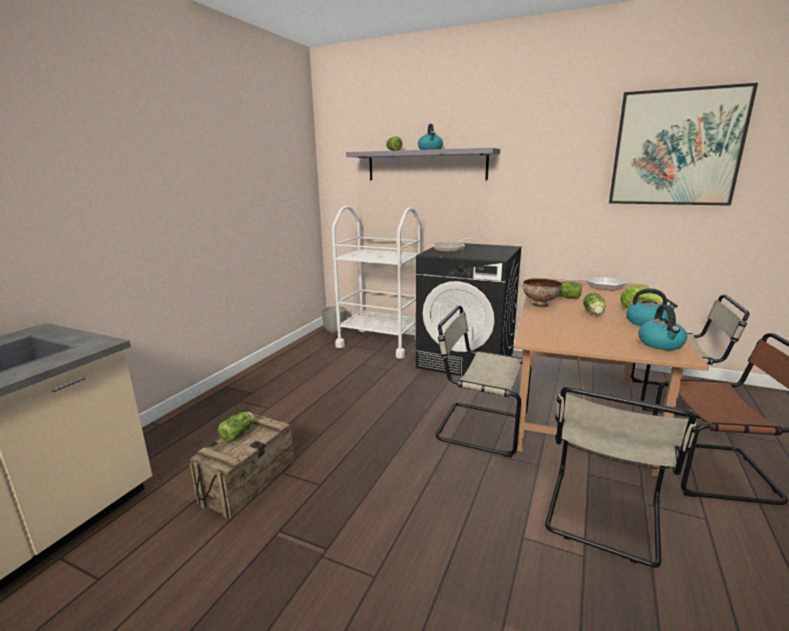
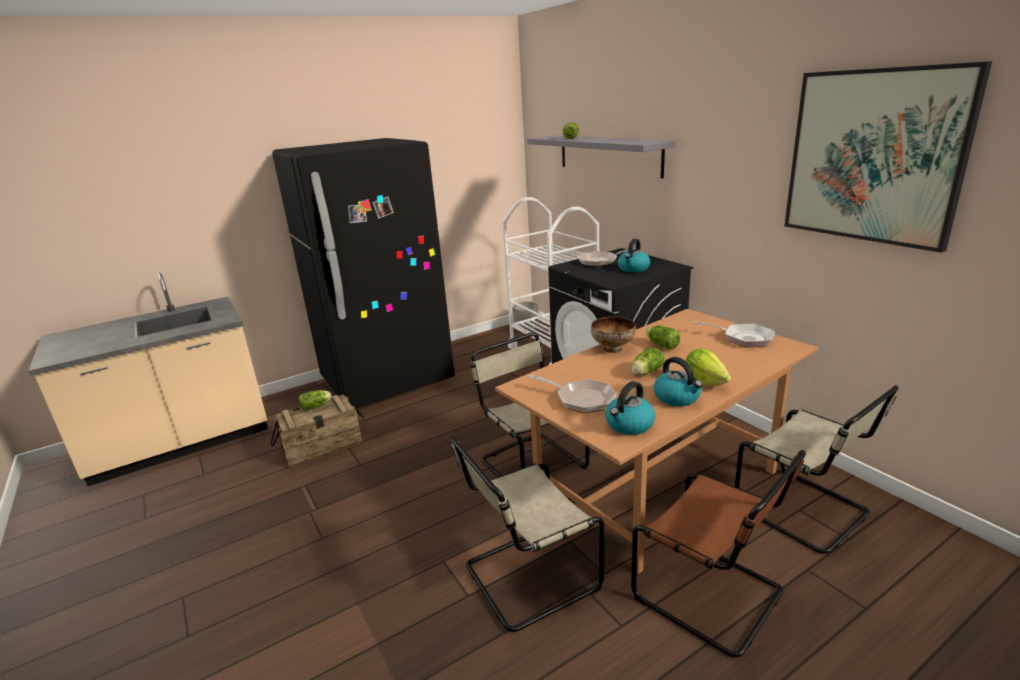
camera: 35 degrees right, 5 degrees up
(249, 400) = (388, 381): none -> black fridge
(430, 149) = (601, 139): kettle -> kettle (633, 269)
(594, 337) = (581, 399): none -> frying pan

